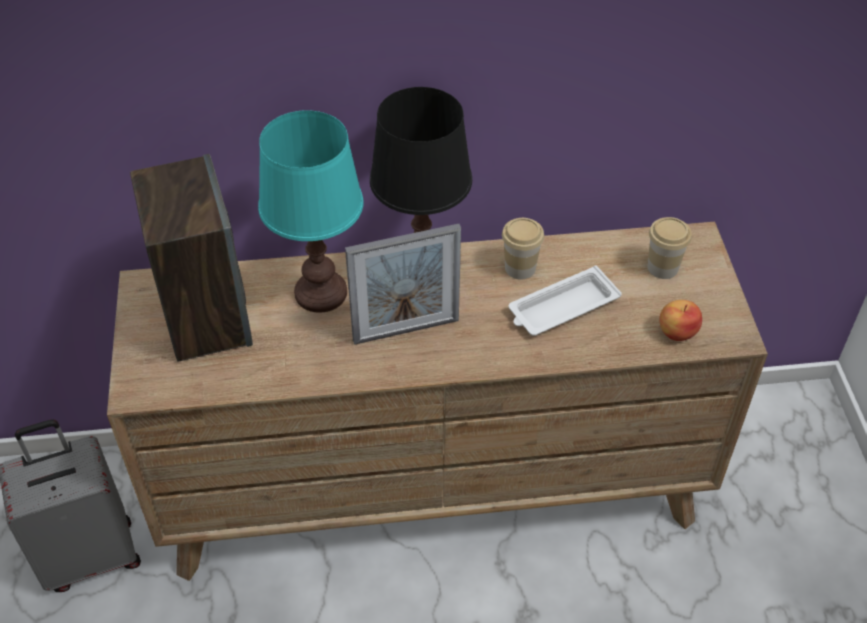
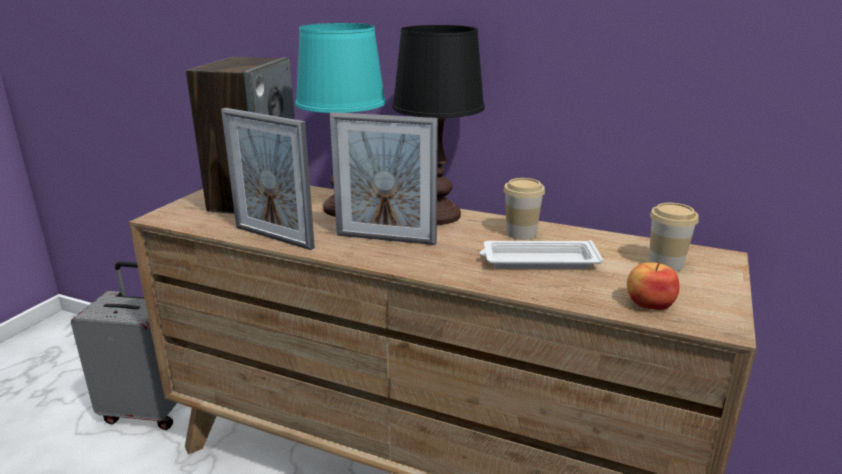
camera: 30 degrees right, 25 degrees down
(296, 375) = (274, 237): none -> picture frame

